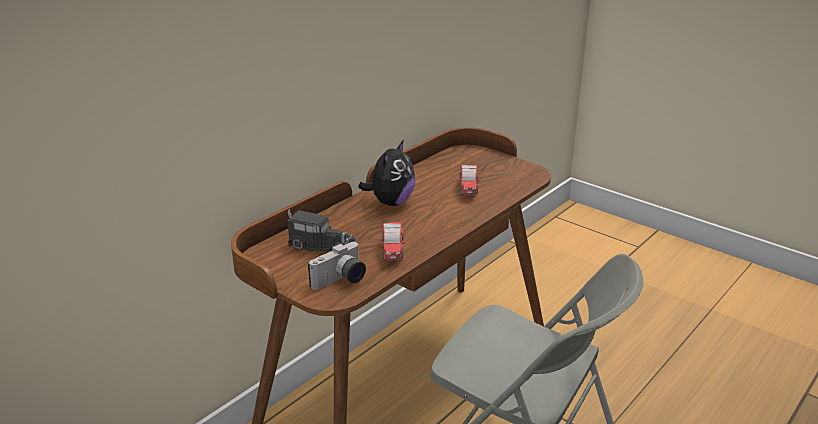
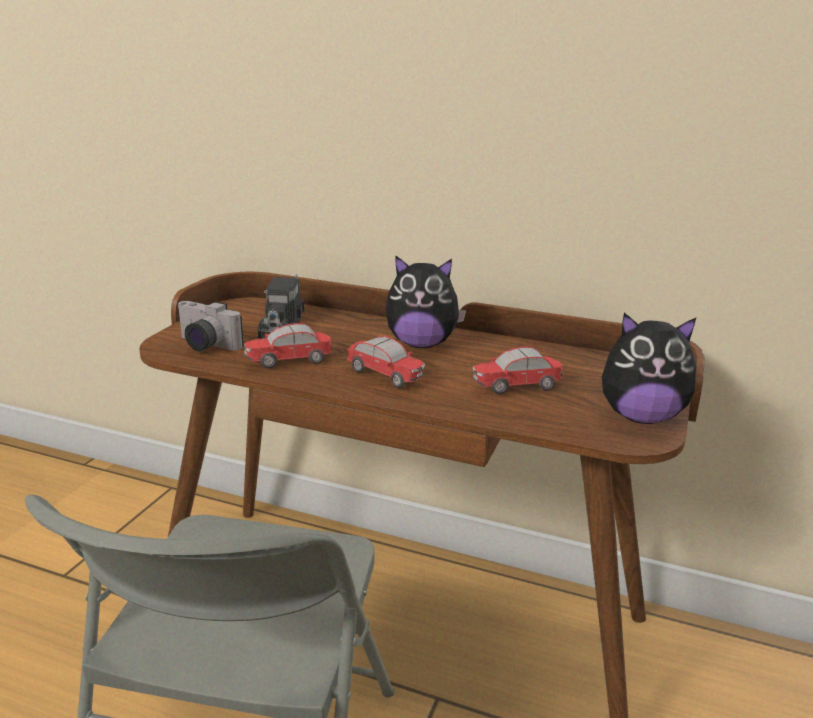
camera: 70 degrees right, 5 degrees down
(433, 222) = (384, 376): none -> toy car
(515, 168) = (640, 417): none -> plush toy

